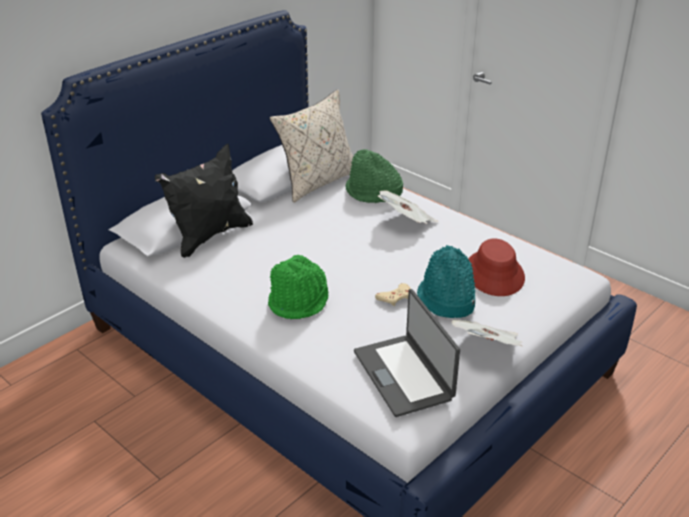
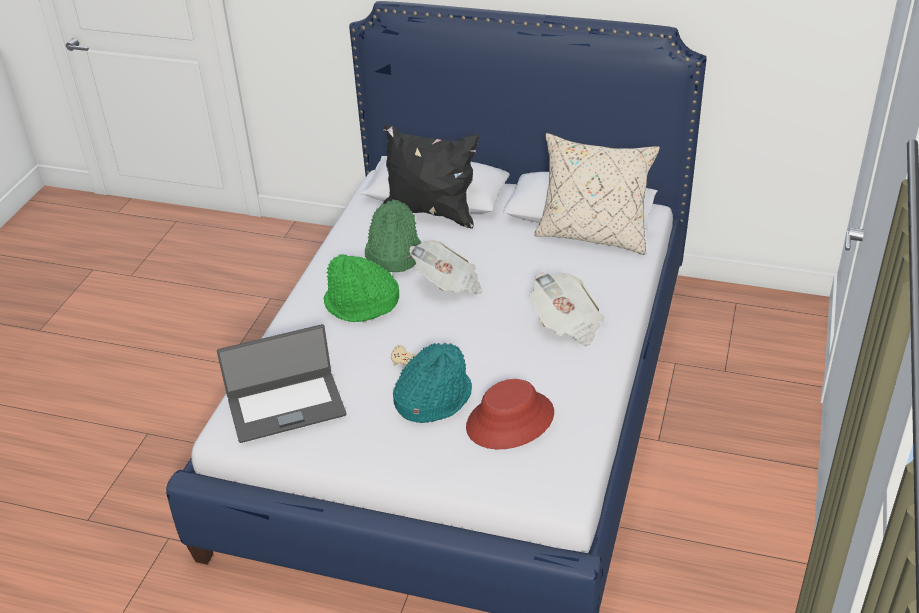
camera: 65 degrees right, 5 degrees up
(373, 193) = (607, 280): green hat -> green hat (393, 254)
(404, 375) = (286, 406): laptop -> laptop turned 150 degrees counterclockwise
(488, 347) = (368, 453): newspaper -> newspaper (448, 284)

